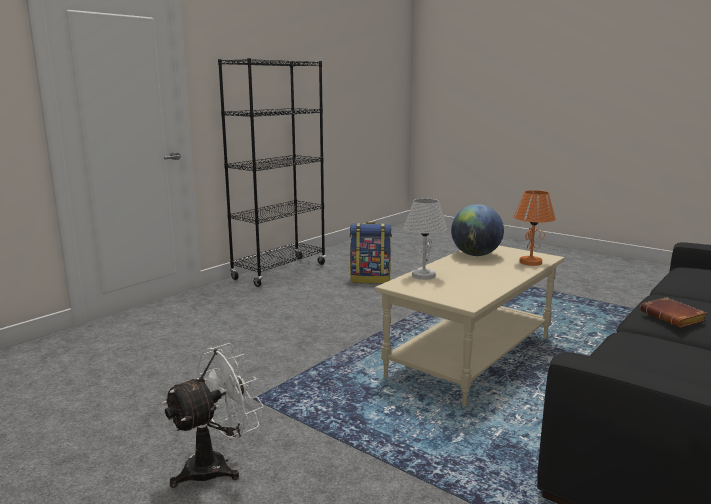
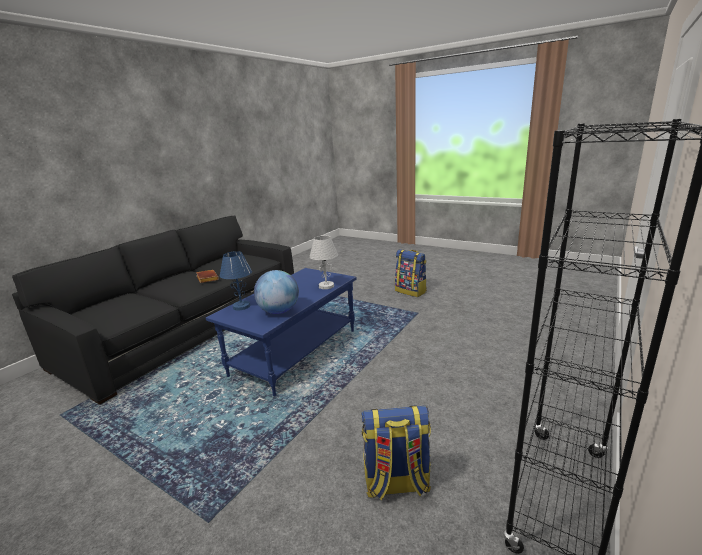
camera: 175 degrees right, 5 degrees up
(216, 466) = (411, 291): white fan -> backpack
(472, 357) = (295, 351): beige coffee table -> blue coffee table
(530, 262) = (241, 306): orange table lamp -> blue table lamp

